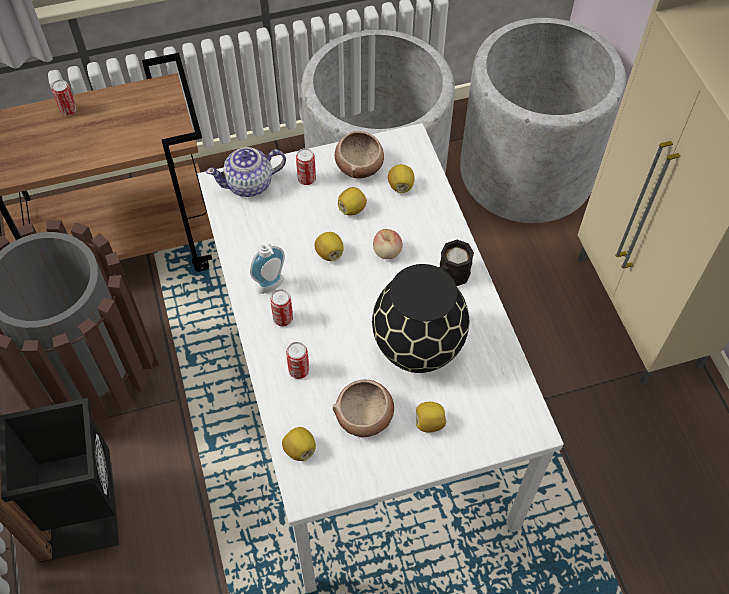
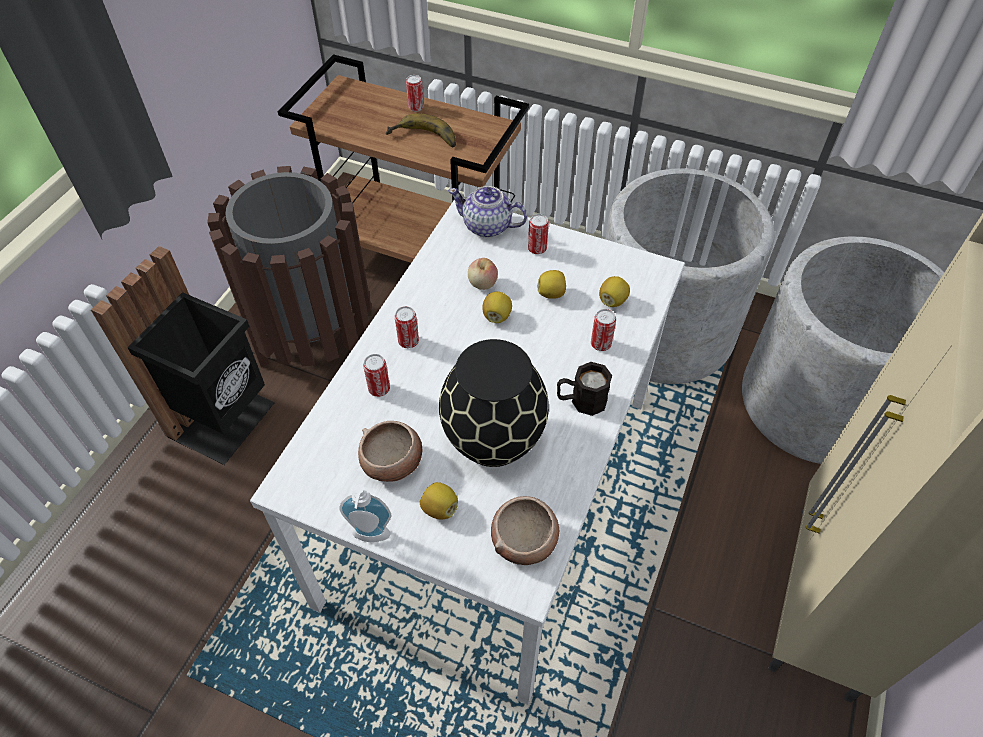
camera: 40 degrees right, 5 degrees down
(107, 138) = (423, 140): none -> banana
(272, 287) = (425, 312): soap dispenser -> soap dispenser (370, 538)
(299, 449) = (316, 450): lemon -> none
(359, 165) = (592, 263): bowl -> bowl (525, 539)
(387, 252) = (546, 345): apple -> apple (482, 283)
(423, 225) = (600, 344): none -> can

